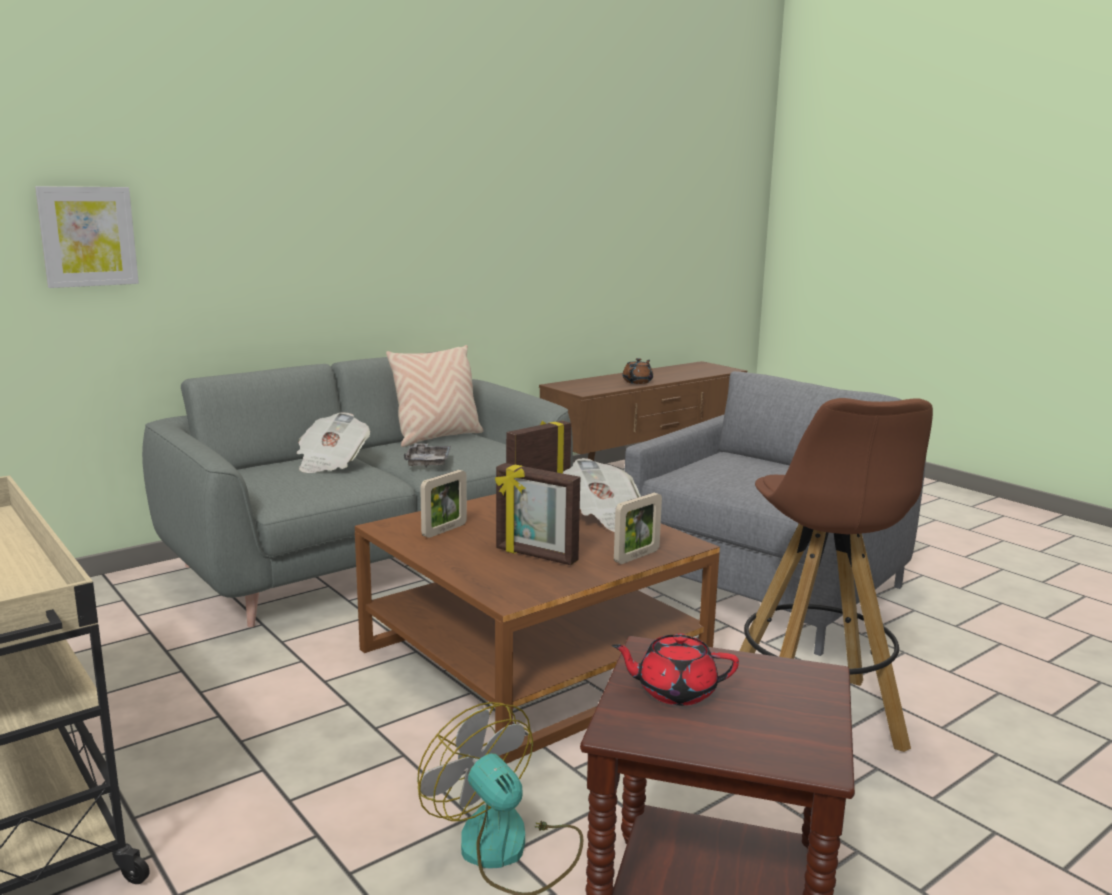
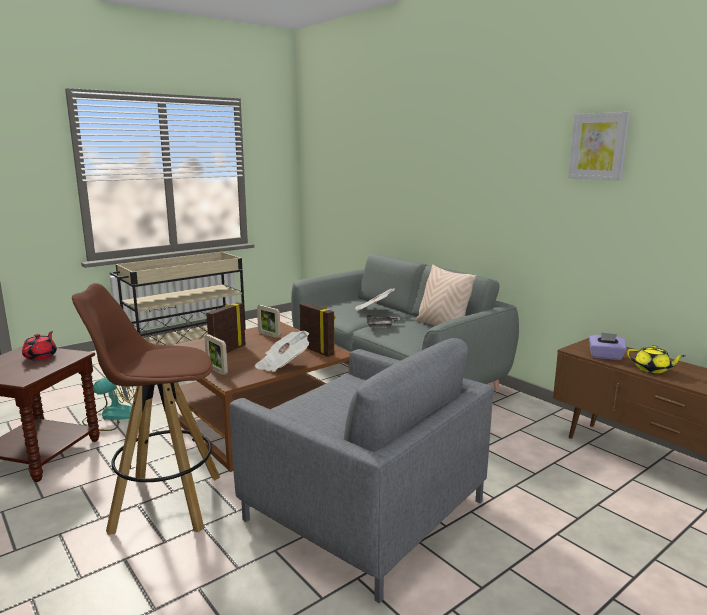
camera: 90 degrees right, 0 degrees up
(88, 236) = (370, 183): picture -> picture (598, 146)
(604, 387) = (605, 356): none -> purple tissue box
(638, 382) = (652, 369): brown teapot -> yellow teapot

